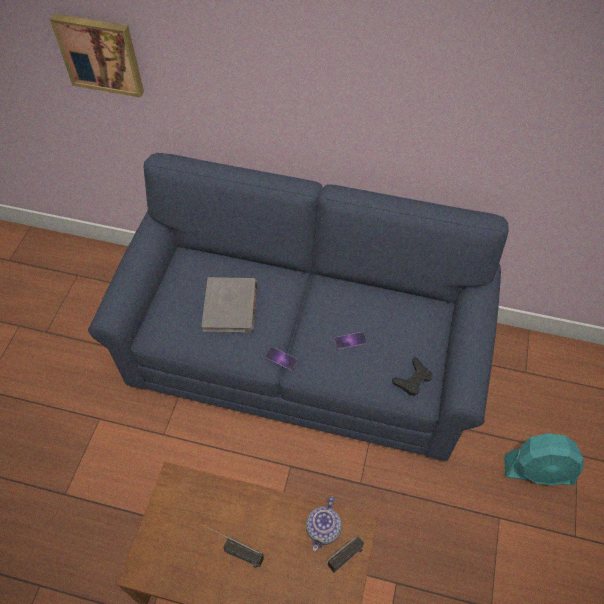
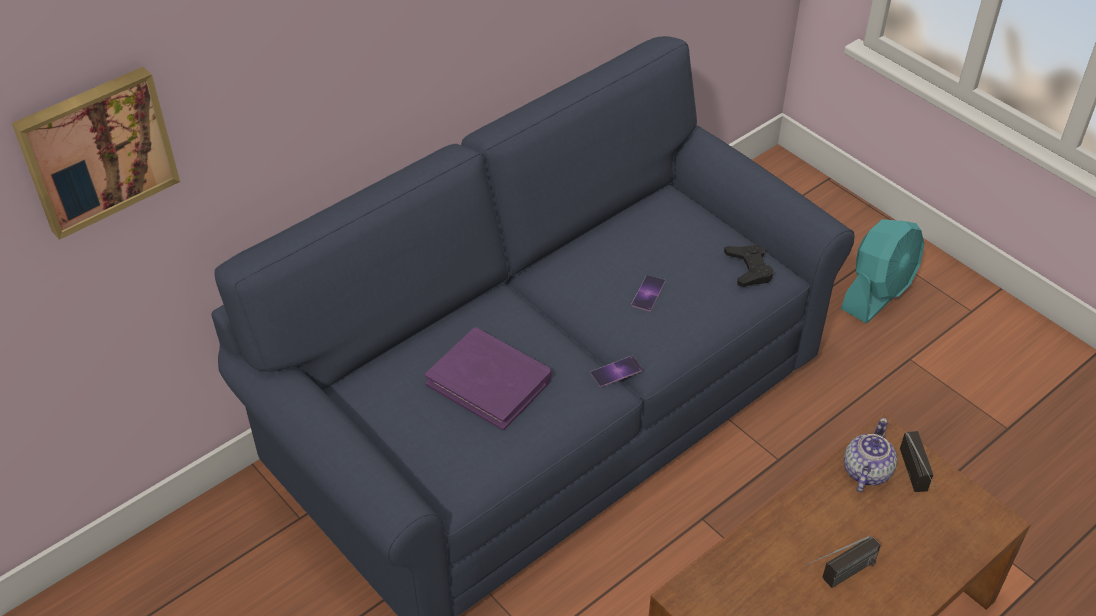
camera: 55 degrees left, 10 degrees down
(230, 307) = (489, 381): grey book -> purple book
(324, 529) = (866, 471): teapot -> teapot turned 120 degrees counterclockwise

